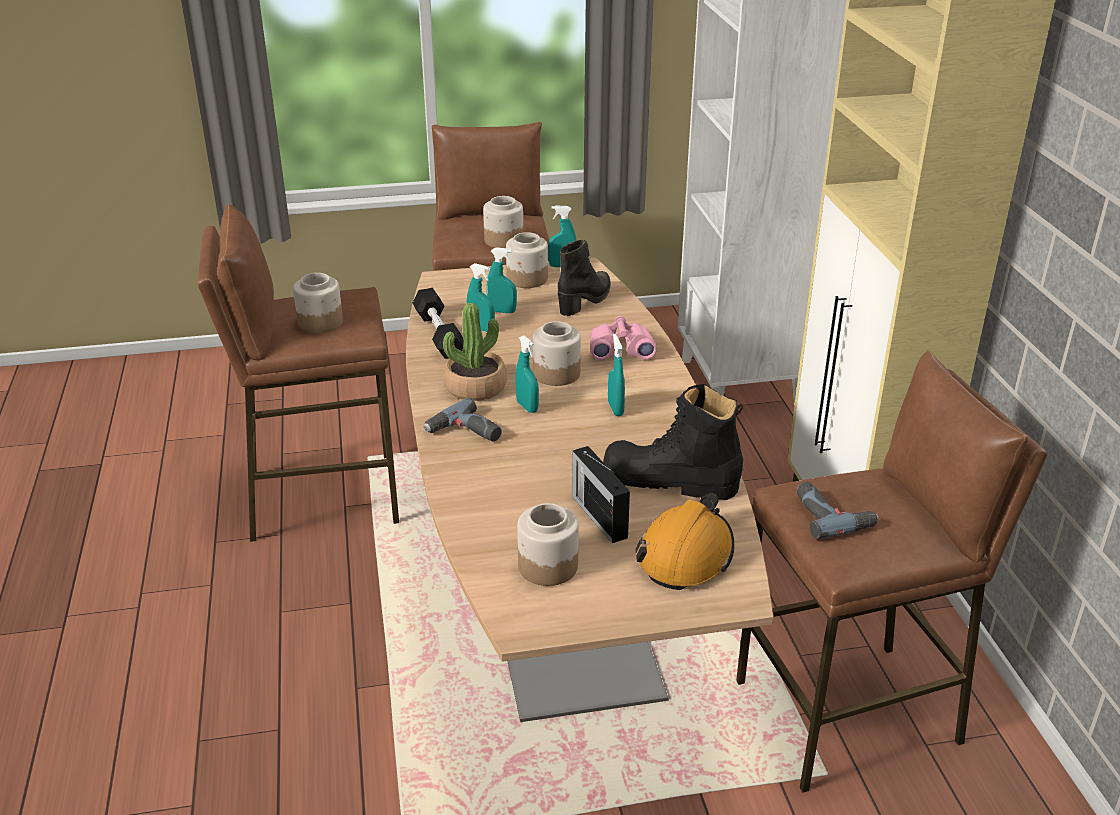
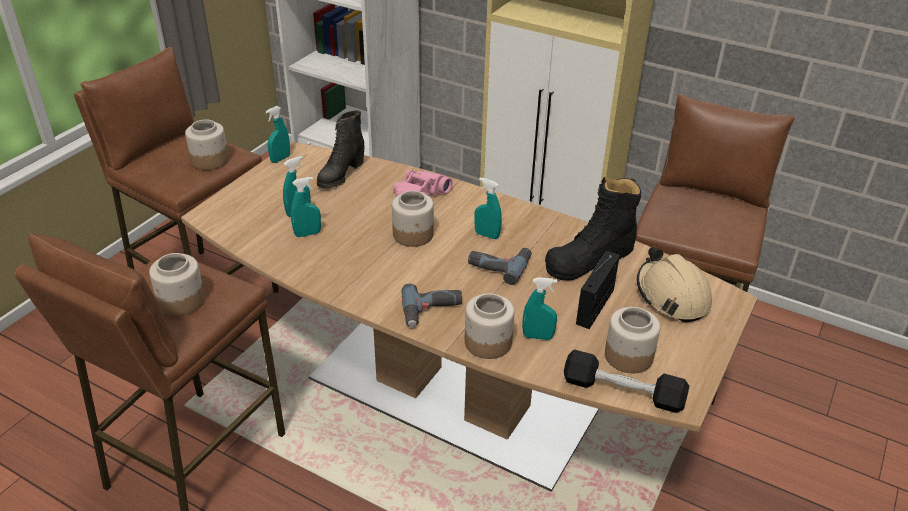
camera: 50 degrees left, 5 degrees up
(439, 334) = (285, 255): black dumbbell -> black dumbbell (622, 391)
(475, 387) = (380, 276): potted plant -> none
(527, 279) = (273, 181): jar -> jar (488, 342)
(527, 407) = (436, 268): turquoise spray bottle -> turquoise spray bottle (538, 336)
(585, 300) = (340, 175): black boot -> black boot turned 135 degrees counterclockwise
(598, 515) = (596, 306): radio -> radio turned 105 degrees clockwise
(686, 555) = (672, 295): orange hard hat -> beige hard hat
(832, 515) = (693, 223): power drill -> power drill (499, 264)

